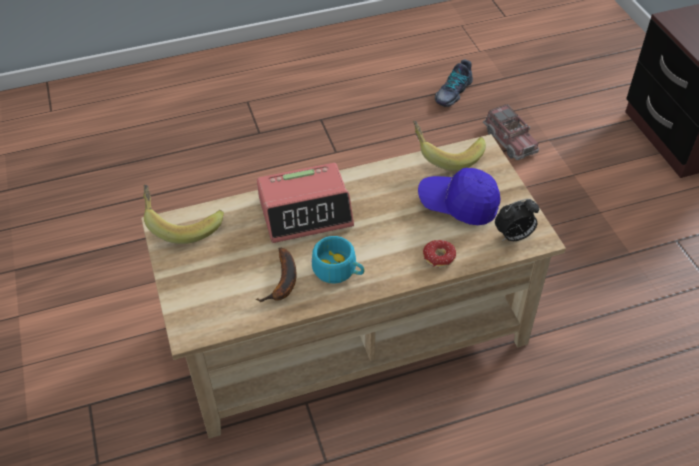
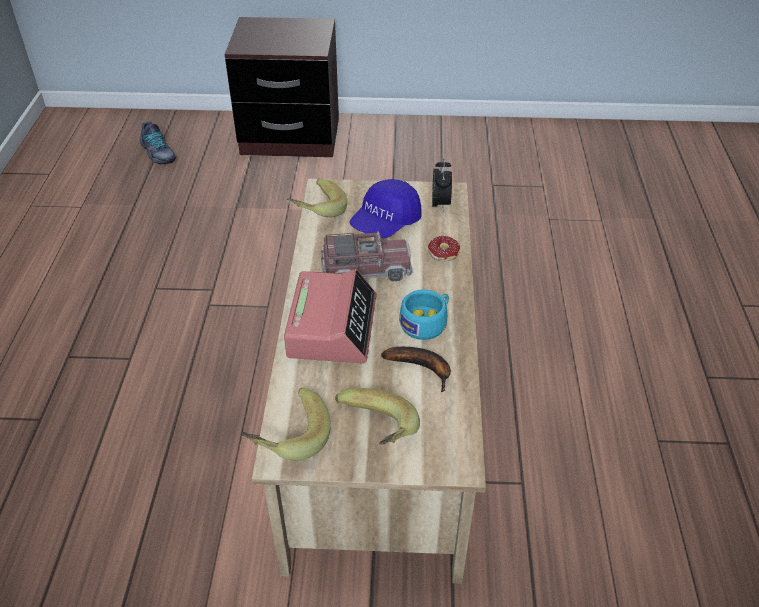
camera: 70 degrees left, 5 degrees down
(202, 270) = (373, 433): none -> banana
(452, 92) = (121, 244): shoe -> shoe (158, 153)
(510, 141) = (218, 230): toy truck -> toy truck (366, 269)

